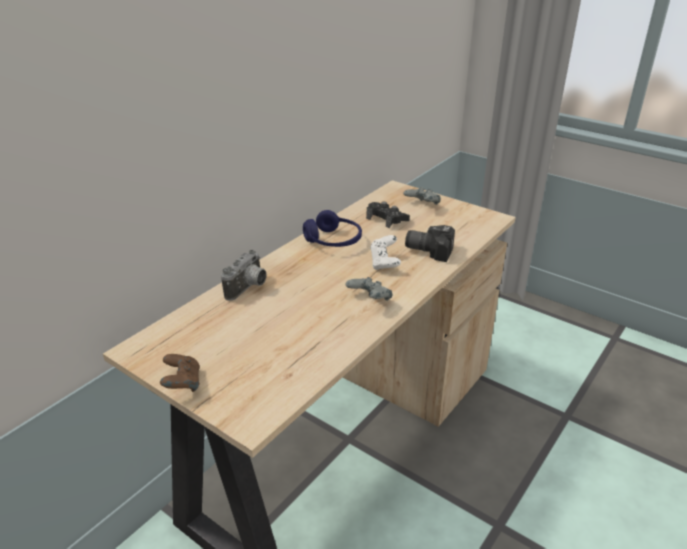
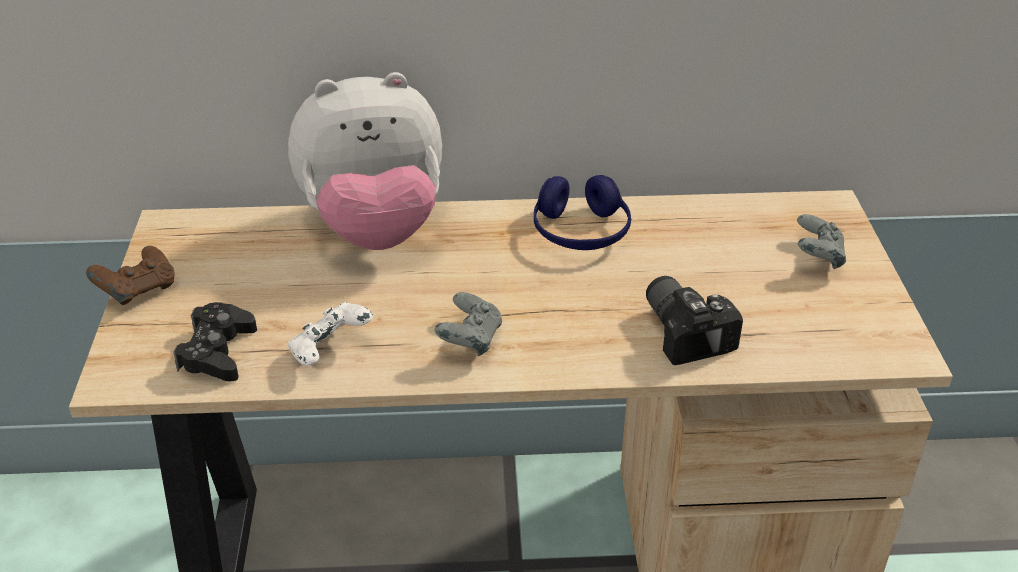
camera: 50 degrees right, 5 degrees up
(249, 288) = (375, 230): camera -> plush toy
(384, 263) = (586, 307): white game controller -> white game controller (330, 351)
(386, 219) = (717, 246): black game controller -> black game controller (217, 352)

